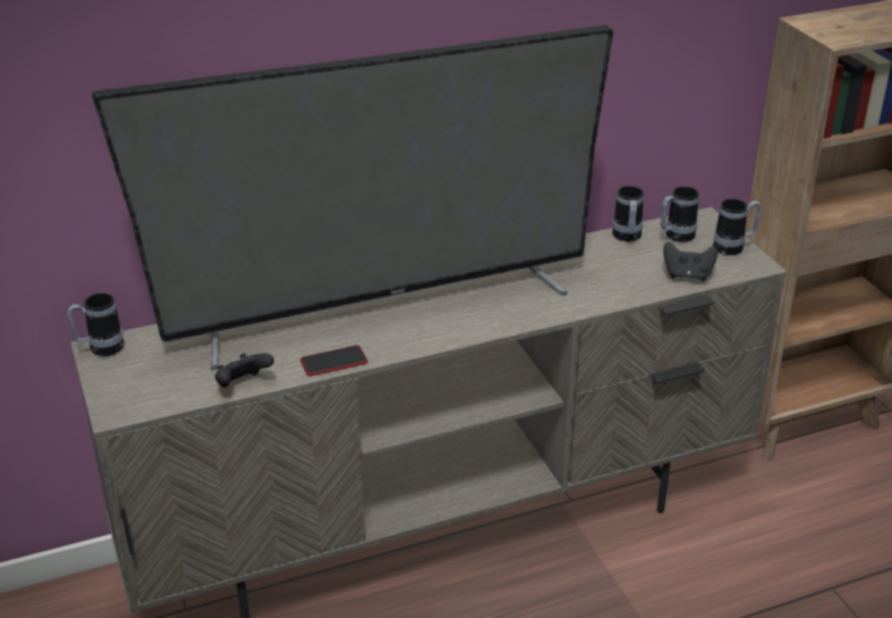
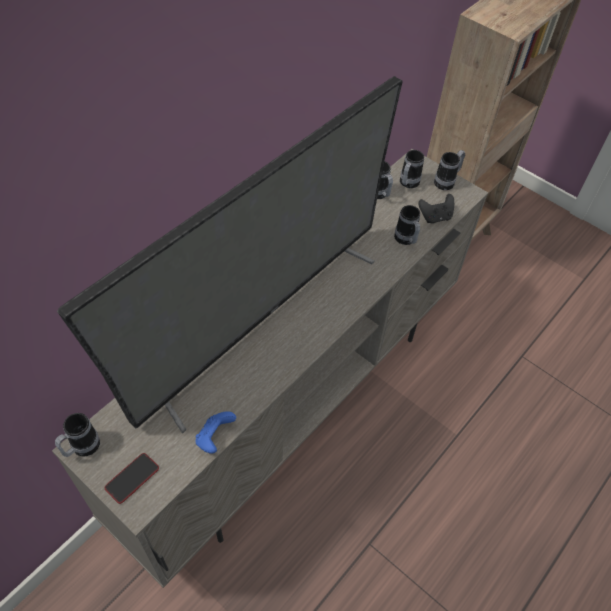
camera: 30 degrees left, 20 degrees up
(243, 385) = (214, 437): black game controller -> blue game controller
(334, 362) = (264, 388): phone -> phone (132, 478)
(627, 286) = (406, 240): none -> mug

